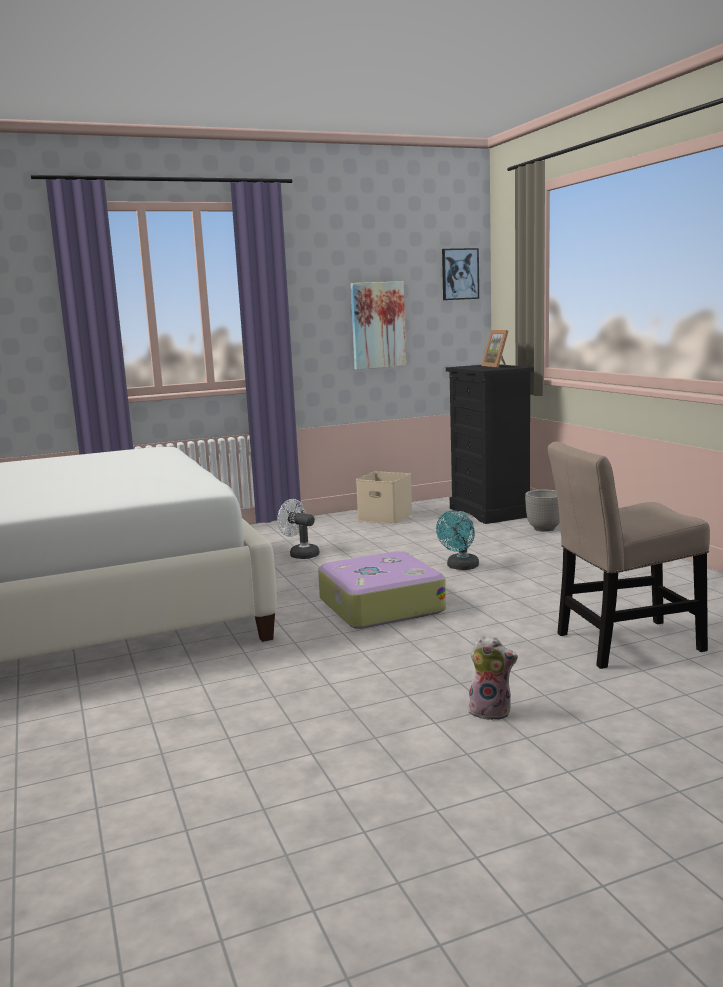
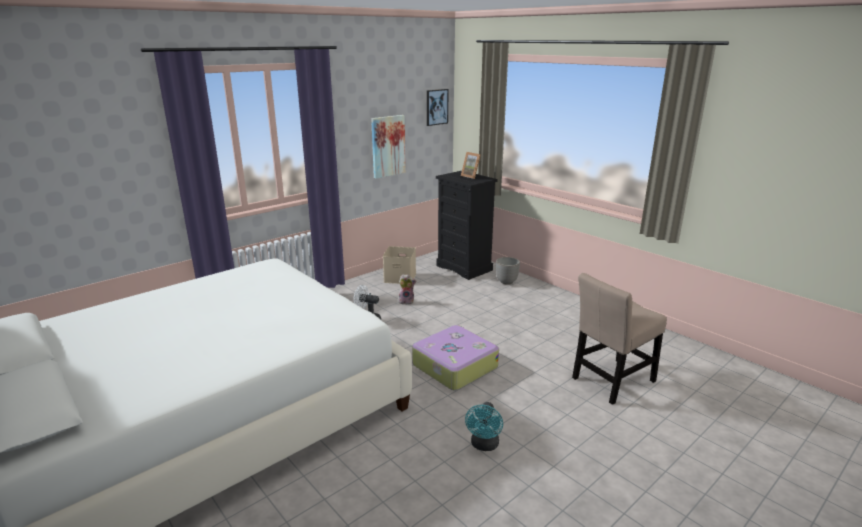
camera: 20 degrees left, 10 degrees up
(460, 567) = (479, 323): turquoise fan -> turquoise fan (484, 445)
(491, 711) = (578, 450): plush toy -> plush toy (406, 301)

